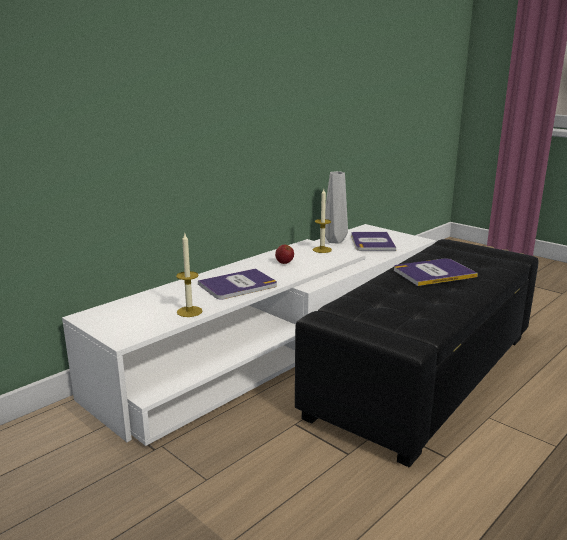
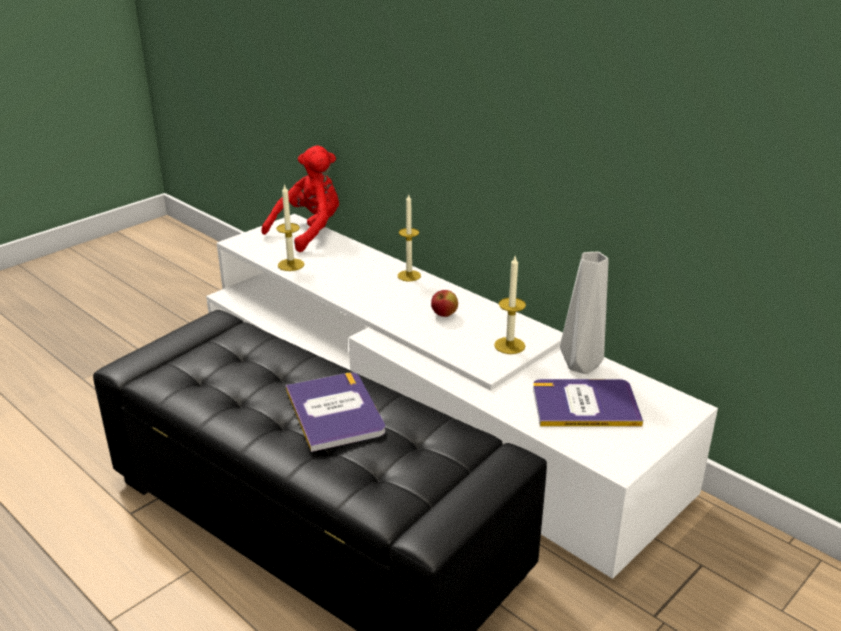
camera: 90 degrees right, 10 degrees up
(117, 307) = (309, 232): none -> red plush toy
(223, 272) = (409, 275): none -> candle
(238, 285) = (362, 286): book -> none

